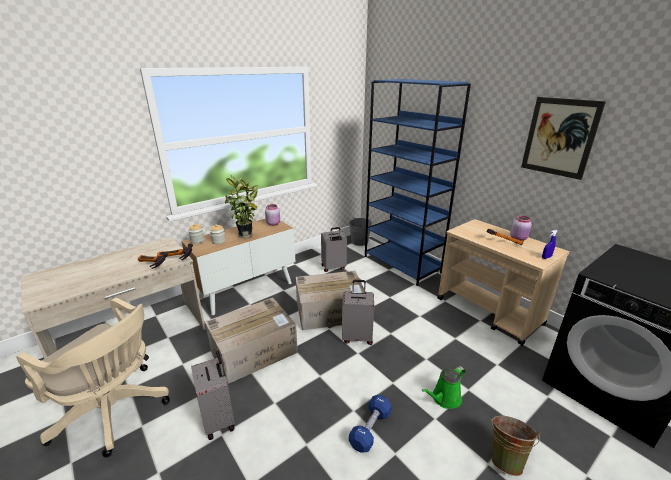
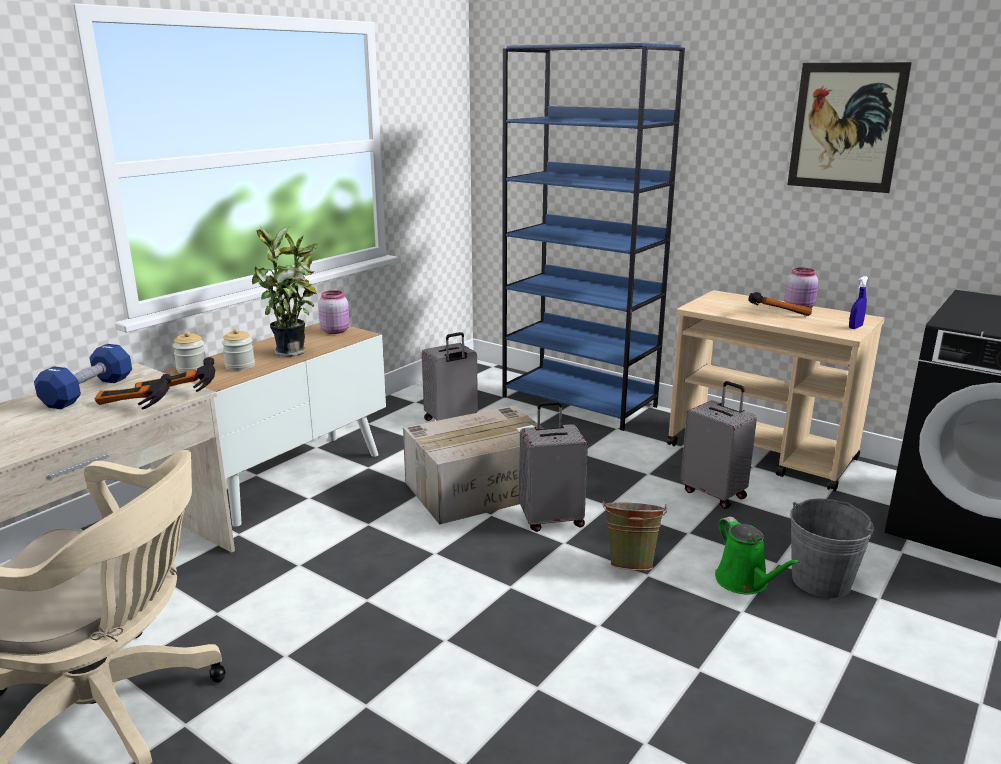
camera: 15 degrees left, 5 degrees down
(219, 420) = (348, 684): grey suitcase -> grey suitcase (714, 493)
(254, 350) = (360, 569): cardboard box -> none
(359, 242) = (481, 375): grey bucket -> grey bucket (821, 581)
(370, 429) = (641, 645): blue dumbbell -> blue dumbbell (88, 392)
(444, 399) = (745, 582): green watering can -> green watering can turned 60 degrees counterclockwise
(506, 458) = (875, 641): green bucket -> green bucket (631, 563)

